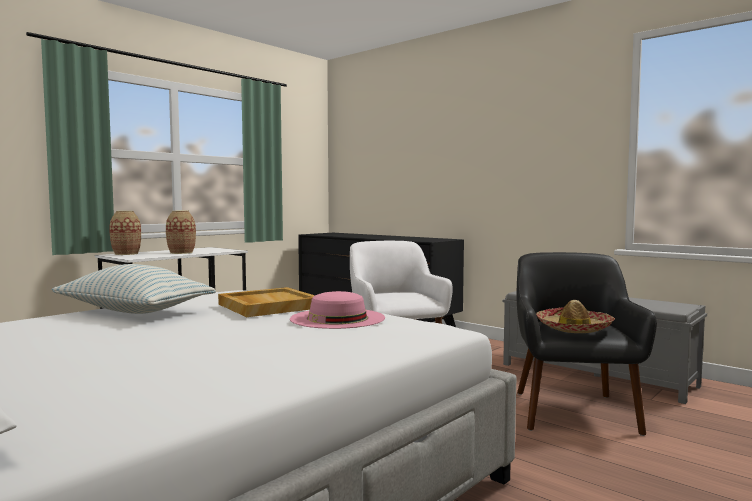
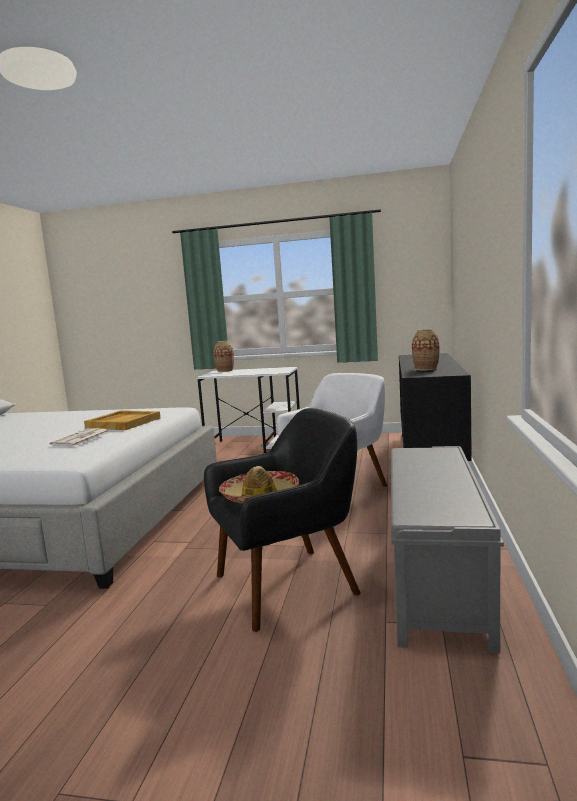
camera: 60 degrees right, 5 degrees up
(134, 311) = (92, 414): pillow -> none
(181, 252) = (248, 372): vase -> vase (426, 369)
(337, 318) = (81, 439): pink hat -> newspaper

